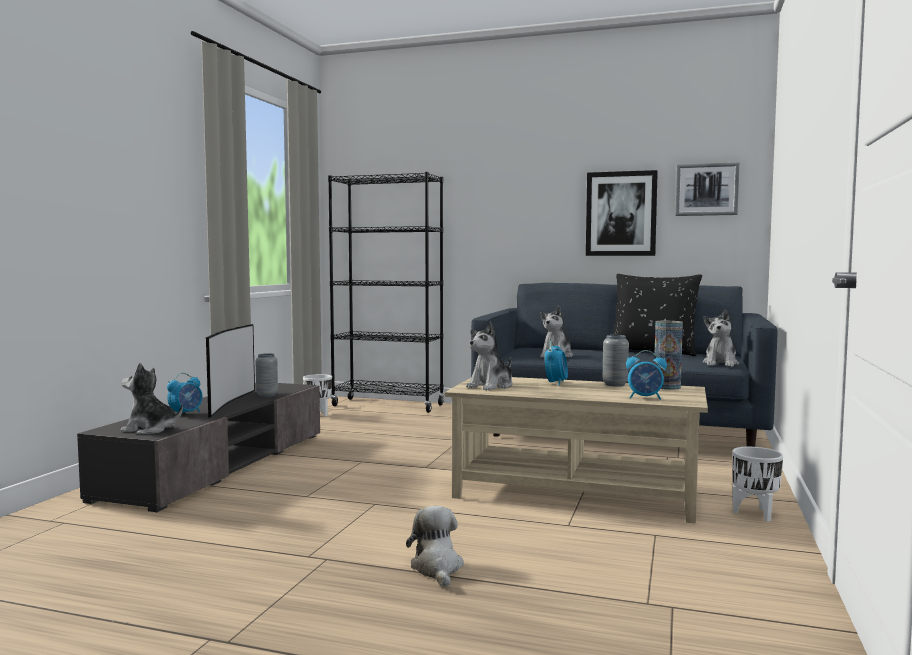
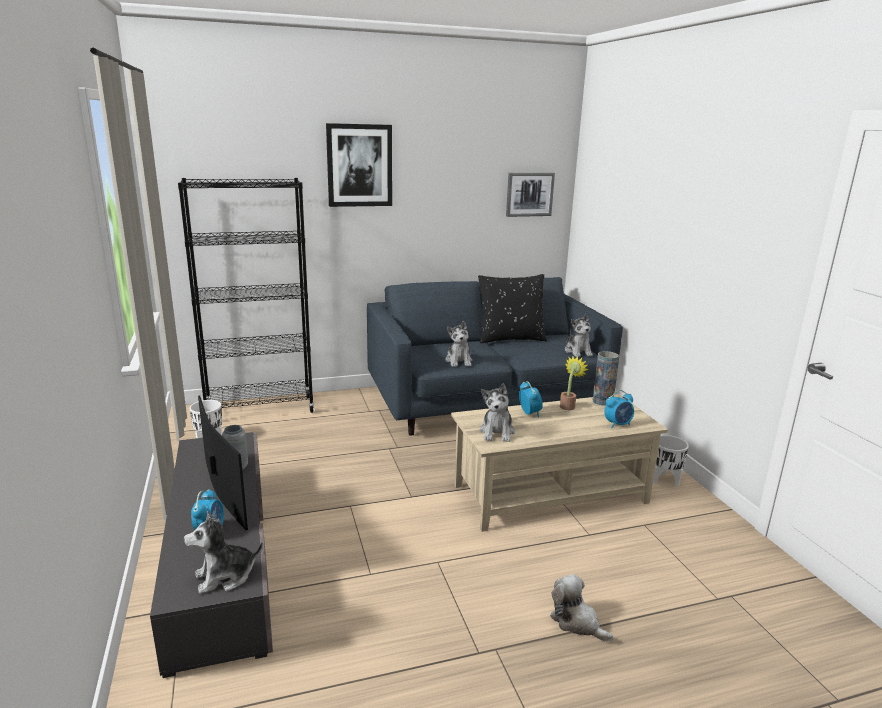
camera: 35 degrees left, 15 degrees up
(615, 384) = (568, 406): grey vase -> potted plant
(621, 214) = (463, 214): picture -> picture (359, 165)

